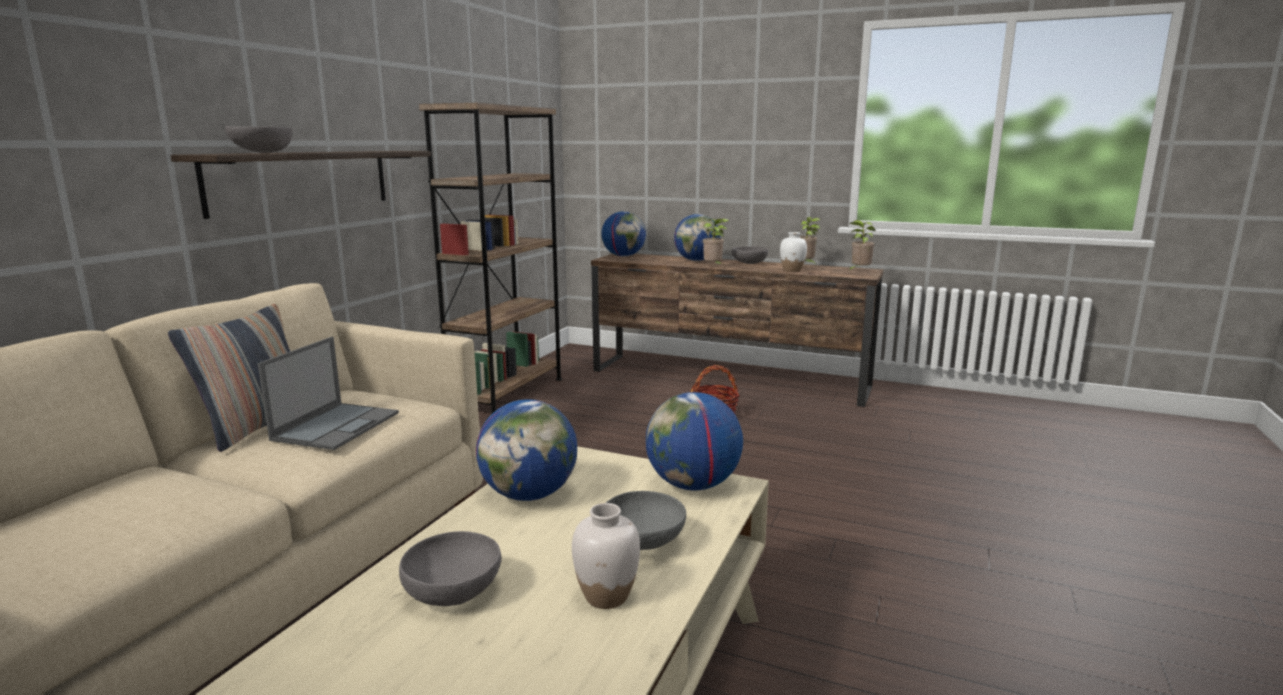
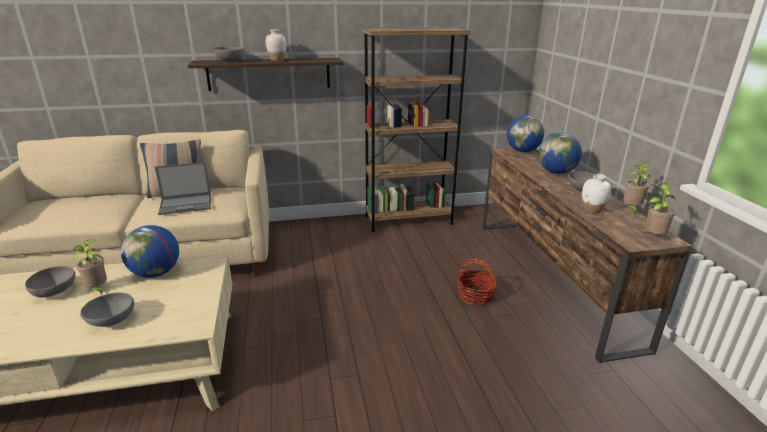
camera: 55 degrees right, 10 degrees up
(606, 597) = (55, 329): white vase -> white vase (277, 60)
(693, 485) = (190, 313): globe -> none
(714, 267) = (544, 183): potted plant -> potted plant (97, 289)

